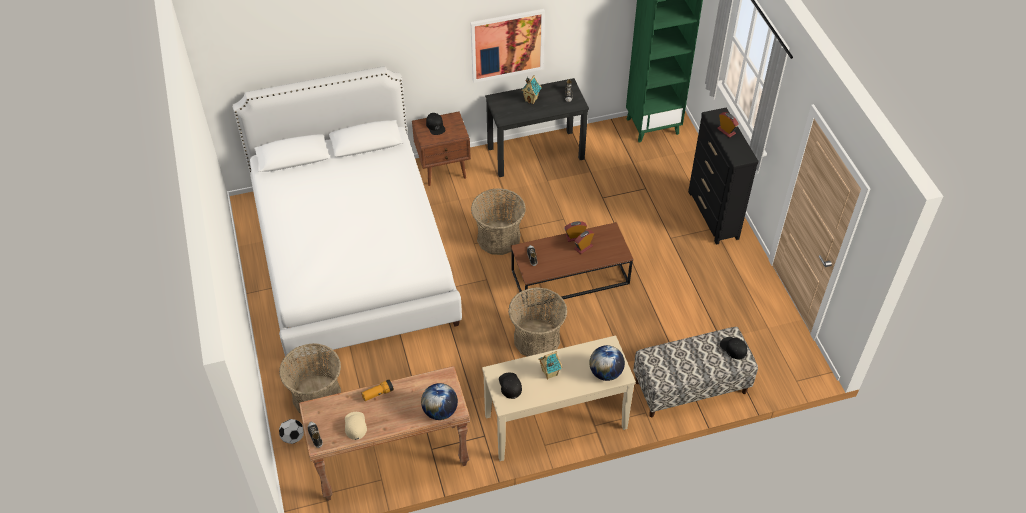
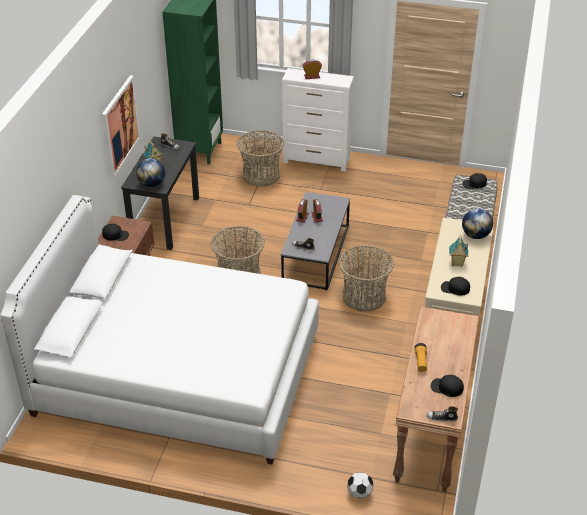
camera: 60 degrees left, 10 degrees down
(317, 396) = (323, 458): basket -> basket (261, 175)
(355, 425) = (446, 387): beige cap -> black cap
(440, 411) = (464, 330): globe -> globe (152, 184)
(570, 277) = (315, 254): brown coffee table -> grey coffee table
(713, 215) = (317, 161): black dresser -> white dresser

